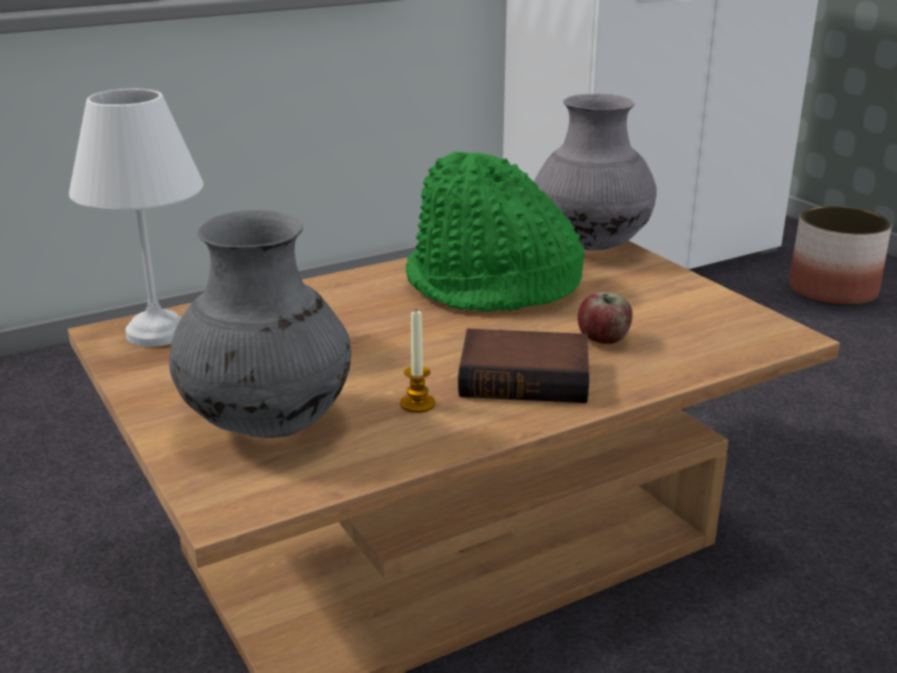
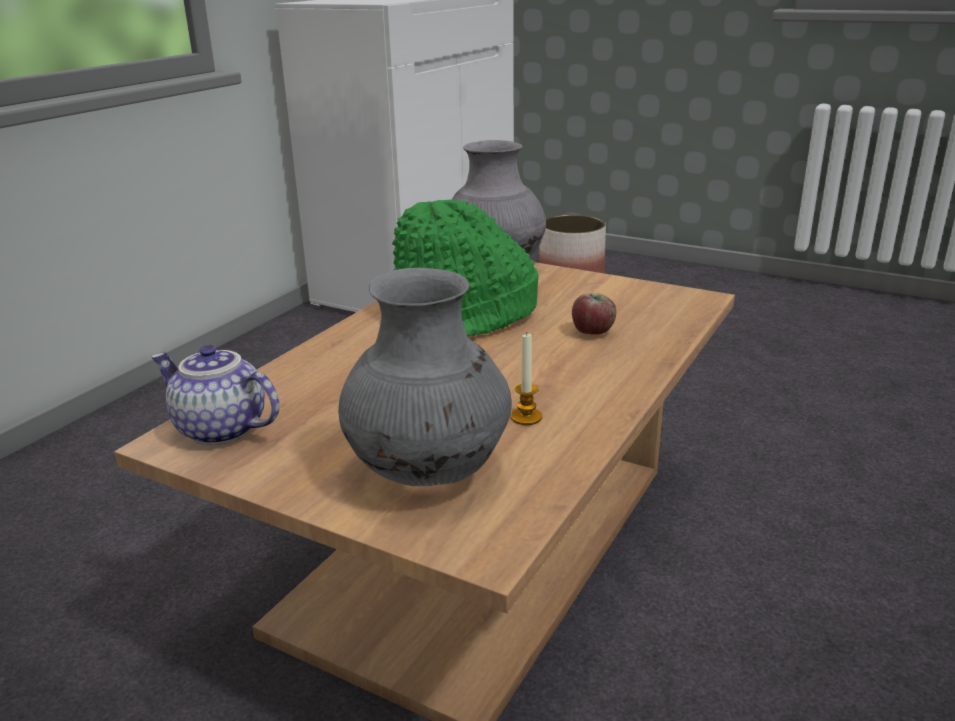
camera: 30 degrees left, 0 degrees up
(156, 334) = (219, 430): white table lamp -> teapot
(526, 377) = (577, 373): book -> none

